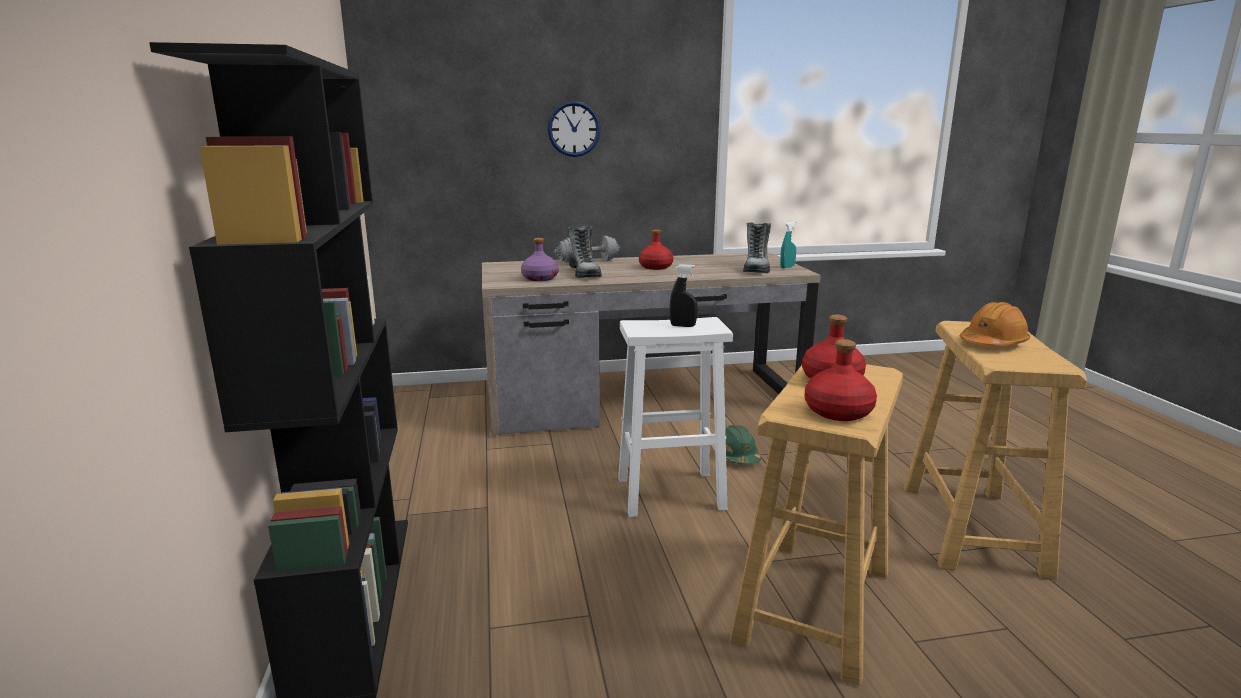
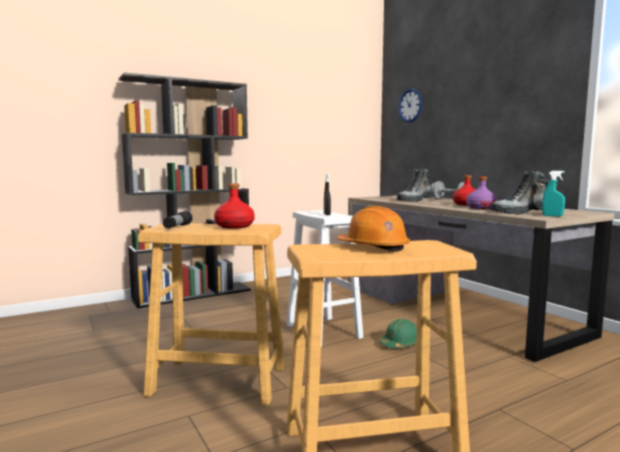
camera: 70 degrees right, 10 degrees down
(539, 278) = (387, 199): purple bottle -> purple bottle (481, 208)
(574, 129) = (476, 109): wall clock -> wall clock (410, 105)
(837, 411) = (177, 227): red bottle -> flashlight

